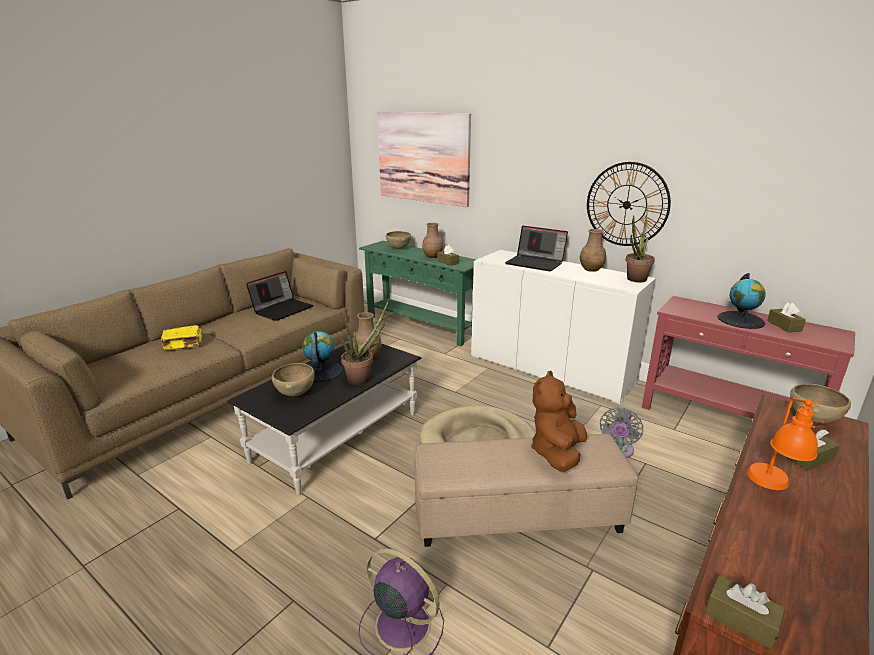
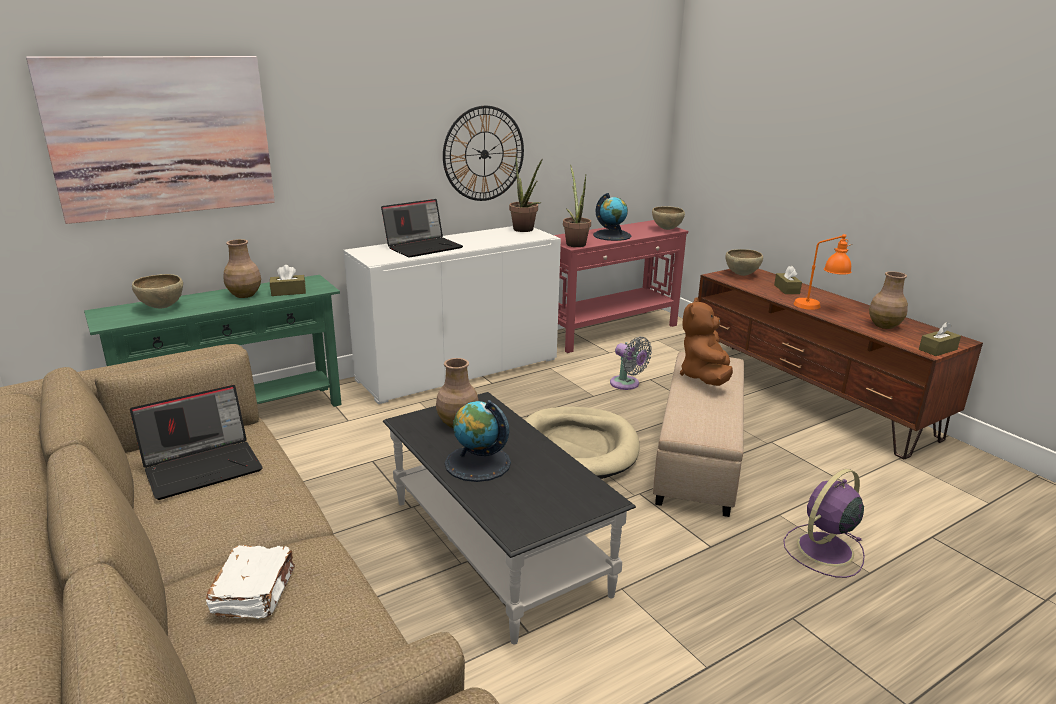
camera: 70 degrees left, 0 degrees up
(184, 344) = (255, 593): yellow book -> white book
(282, 309) = (204, 466): laptop -> laptop turned 90 degrees clockwise
(295, 394) = (533, 489): brown bowl -> brown bowl (666, 229)
(363, 378) = (523, 435): potted plant -> potted plant (574, 243)
(557, 453) = (705, 377): brown plush toy -> brown plush toy turned 60 degrees clockwise
(591, 269) = (475, 235): brown vase -> brown vase (884, 325)
(784, 326) = (631, 230): brown tissue box -> none

